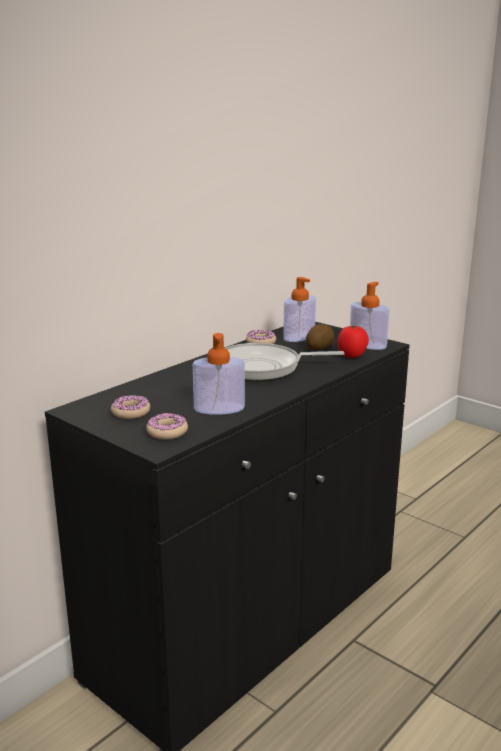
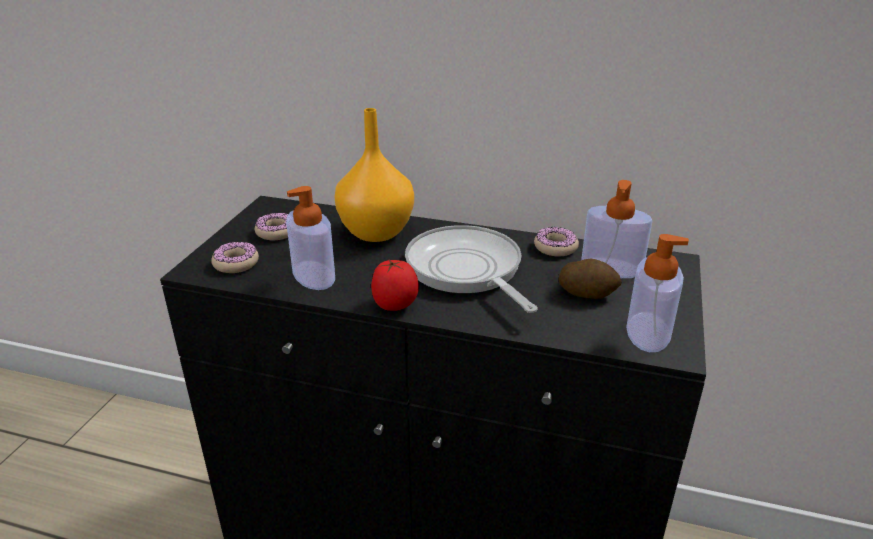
camera: 65 degrees right, 10 degrees up
(176, 382) = (374, 232): none -> orange vase
(352, 356) = (581, 328): tomato -> tomato (395, 305)

